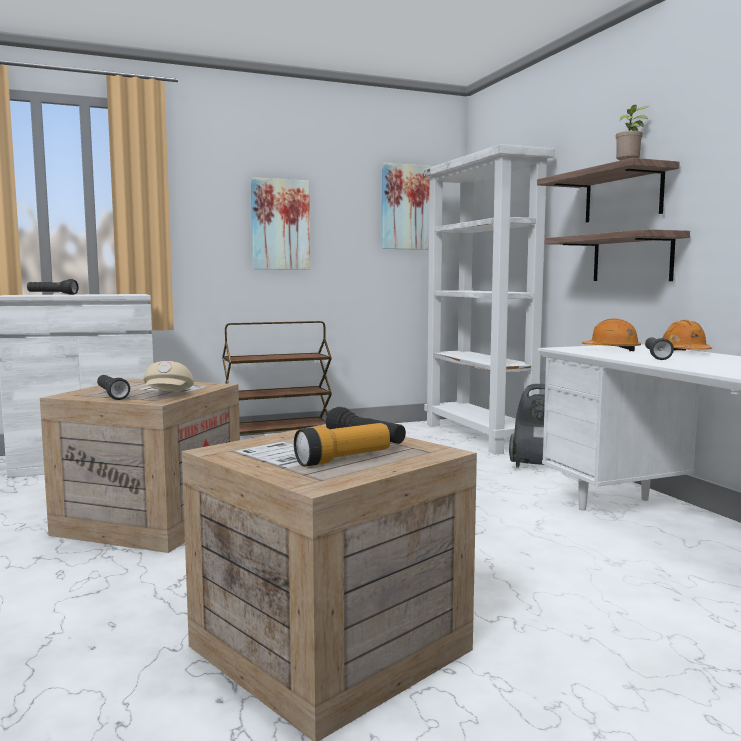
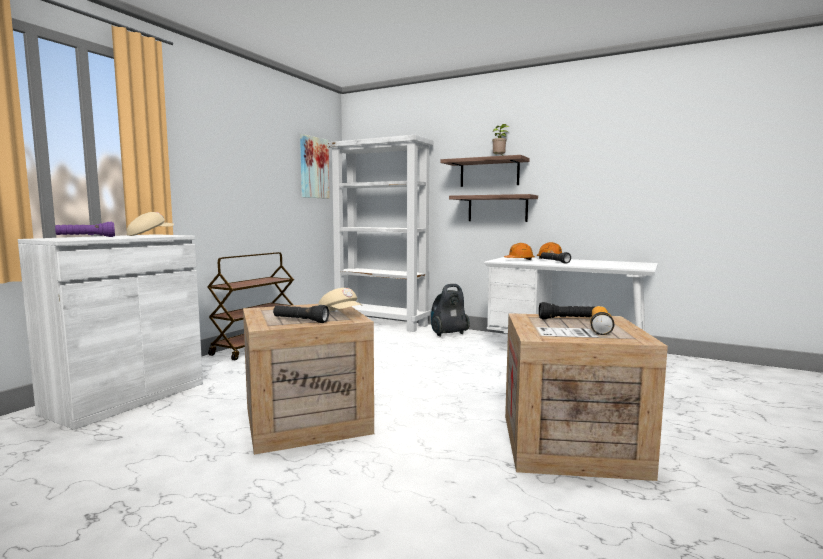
camera: 40 degrees left, 0 degrees up
(52, 294) = (86, 237): black flashlight -> purple flashlight
(120, 294) = (150, 235): none -> beige cap
(280, 224) = (241, 176): picture -> none

